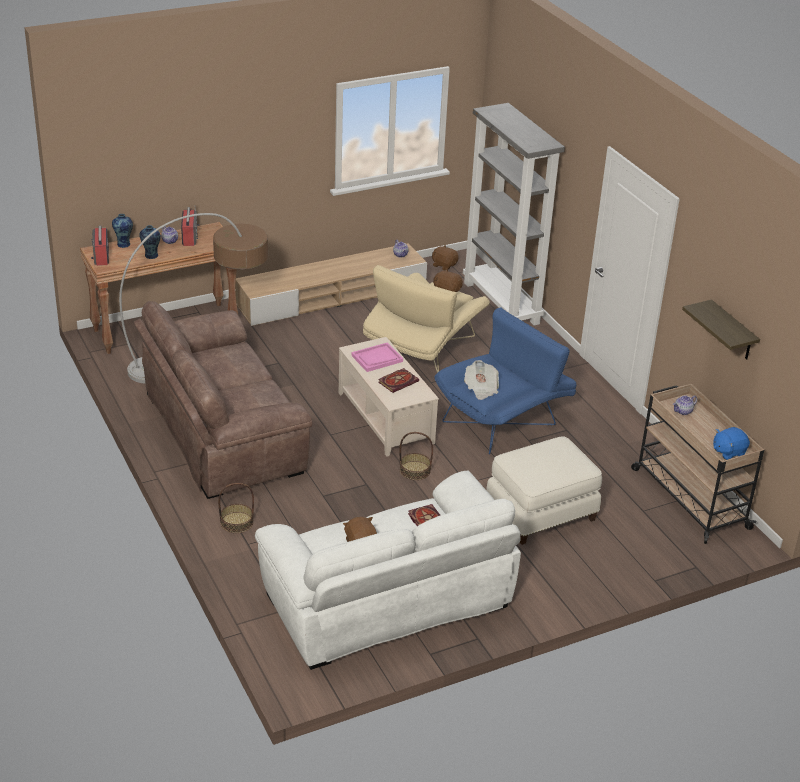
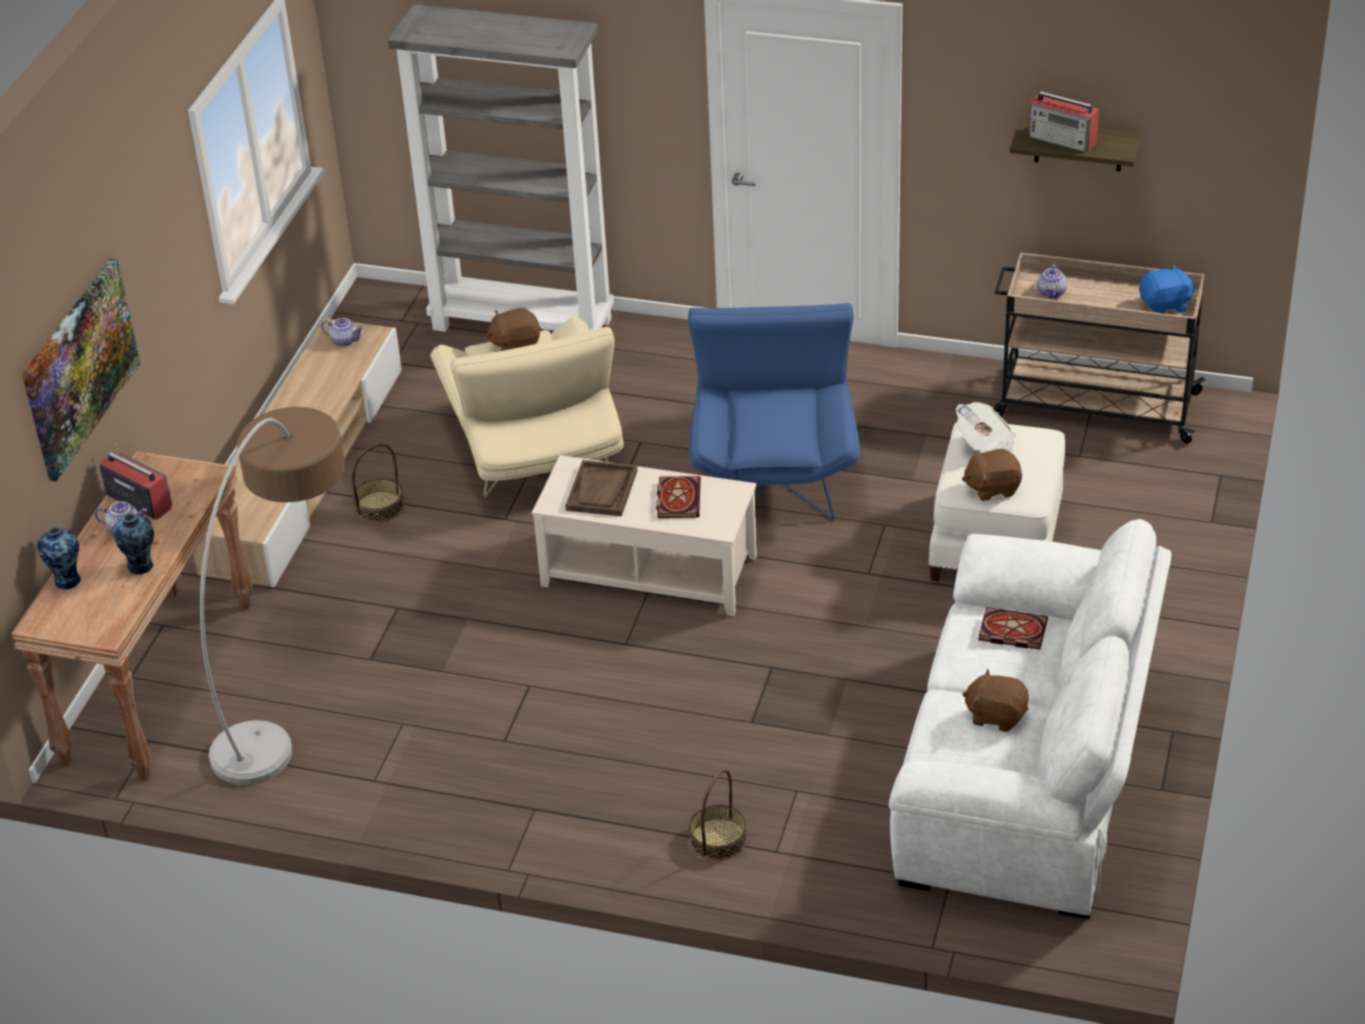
camera: 45 degrees left, 5 degrees up
(101, 256) = (70, 621): radio -> radio (1063, 139)
(188, 158) = (80, 368): none -> picture
(221, 433) = (497, 753): brown sofa -> none
(377, 358) = (602, 490): pink tray -> brown tray
(415, 470) = (792, 606): basket -> basket (379, 507)
(444, 265) = (367, 323): brown plush toy -> brown plush toy (992, 488)
(481, 388) = (772, 435): newspaper -> newspaper (986, 445)
(728, 452) = (1165, 305): blue plush toy -> blue plush toy turned 120 degrees counterclockwise

